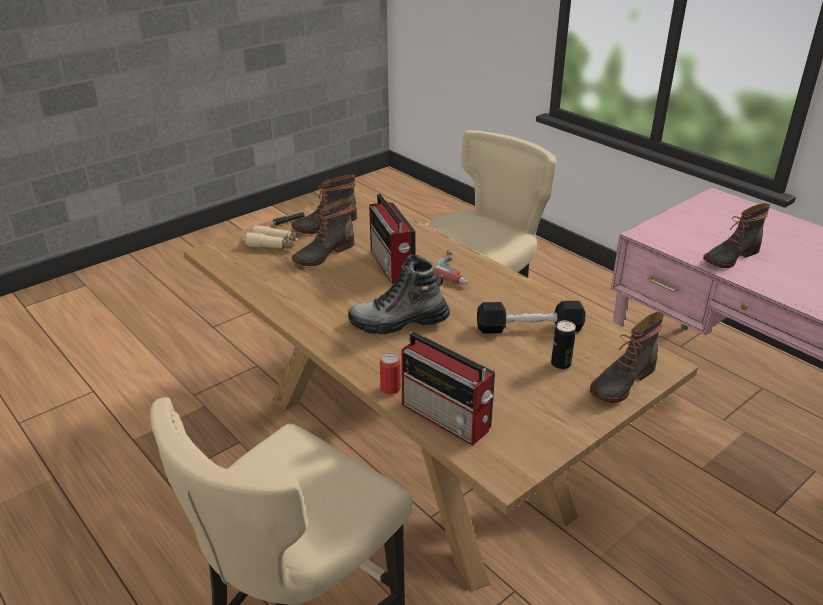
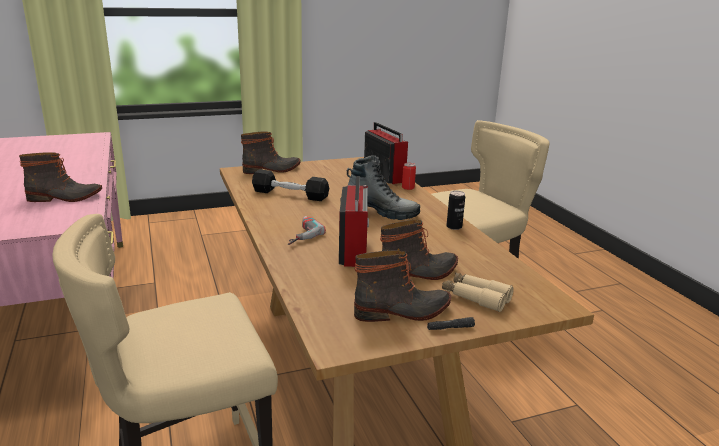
camera: 160 degrees left, 10 degrees down
(561, 363) = (294, 179): can -> can (454, 227)

